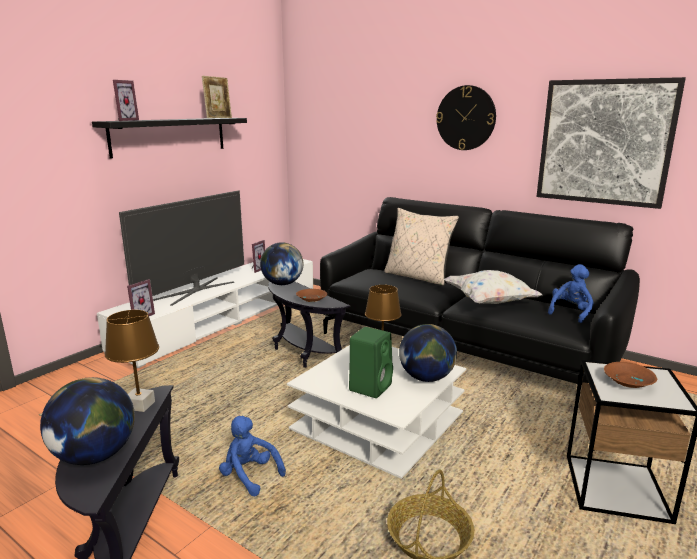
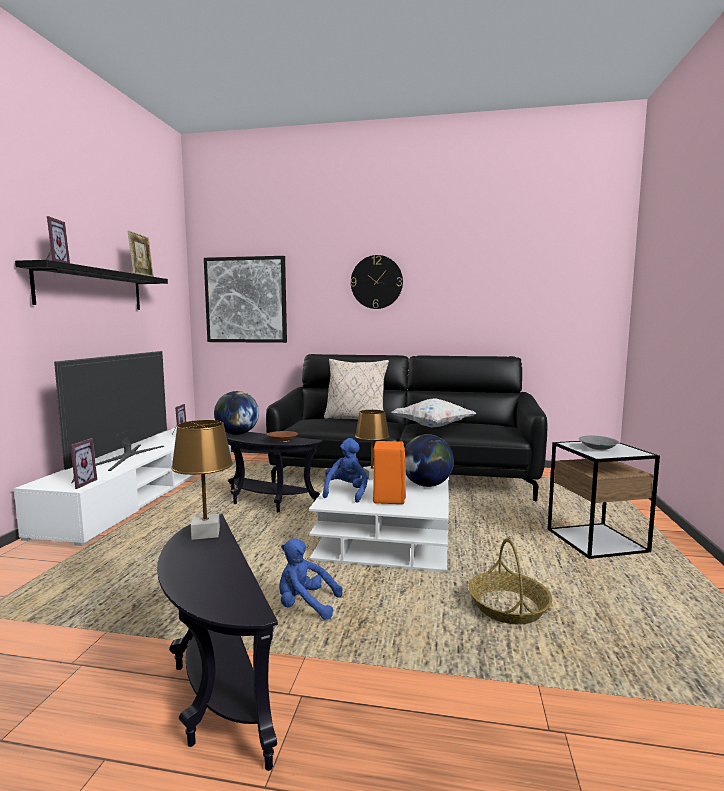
camera: 25 degrees left, 10 degrees down
(95, 456) = (209, 580): globe -> none
(370, 387) = (388, 498): green speaker -> orange speaker
(570, 312) = (497, 426): blue plush toy -> blue plush toy (346, 492)
(604, 142) = (490, 297): picture -> picture (246, 300)
(630, 383) = (599, 448): brown bowl -> grey bowl

